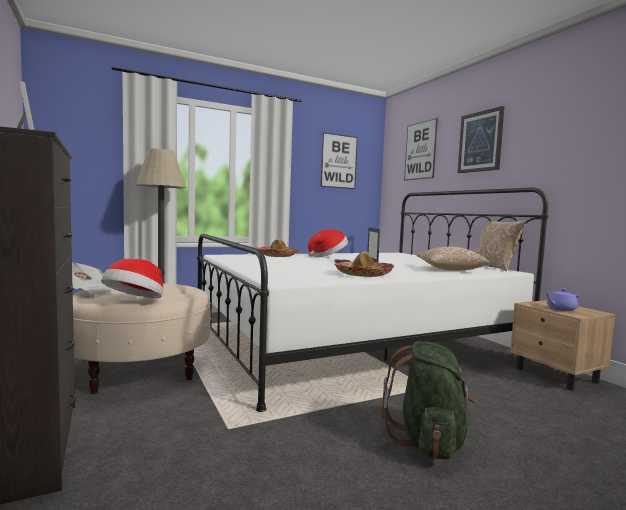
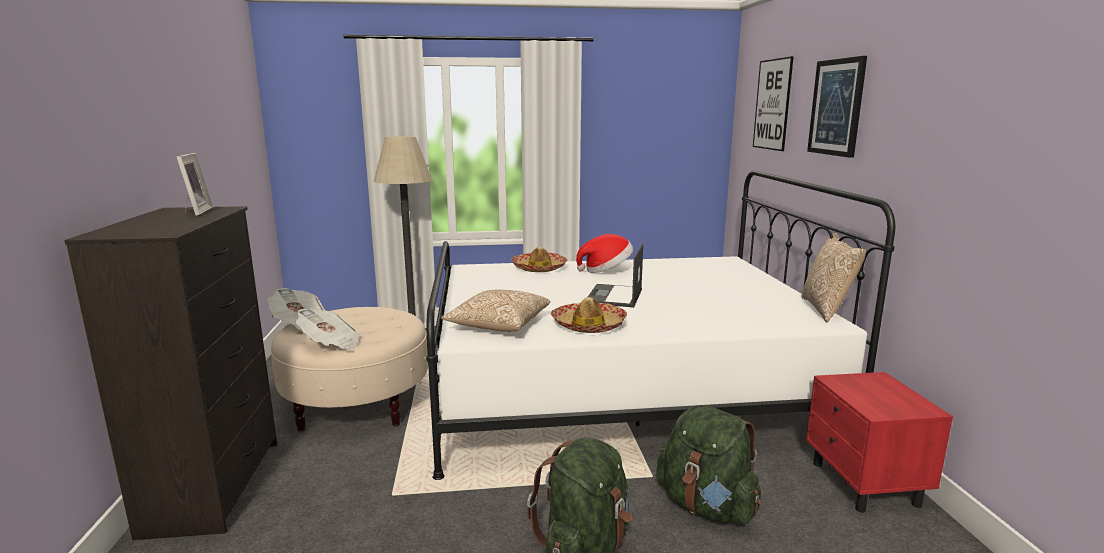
camera: 20 degrees right, 10 degrees up
(135, 302) = (331, 344): hat -> newspaper
(339, 161) = (658, 118): picture -> none
(449, 269) = (736, 315): pillow -> pillow (498, 325)
(481, 400) = (706, 506): none -> green backpack
(556, 375) = (864, 484): beige nightstand -> red nightstand
(560, 309) = (869, 397): purple teapot -> none

